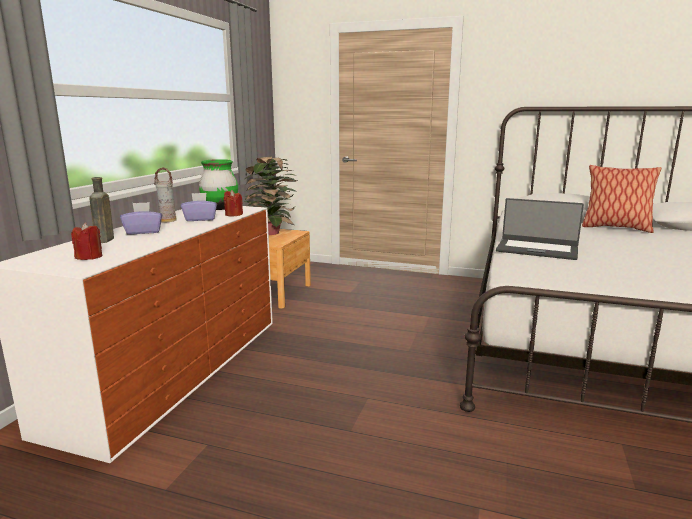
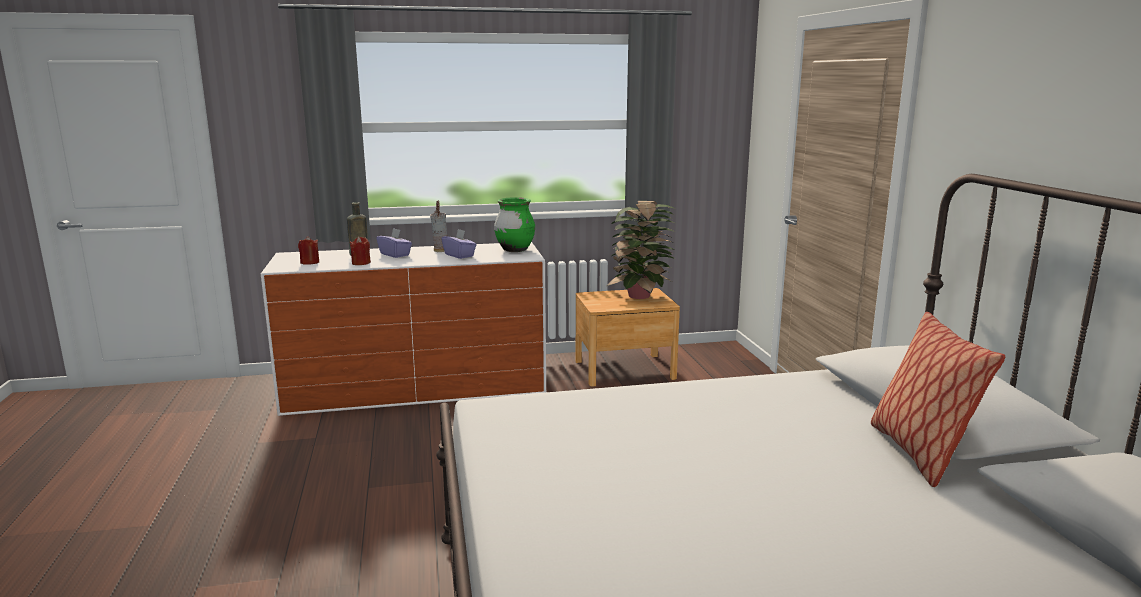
camera: 60 degrees right, 0 degrees up
(233, 214) = (492, 258): red candle -> red candle (361, 263)
(537, 249) = (644, 406): laptop -> none

